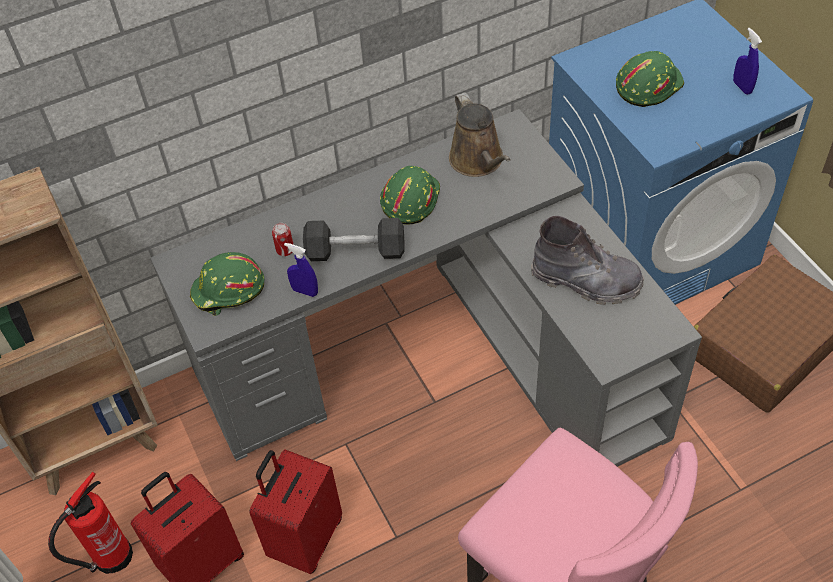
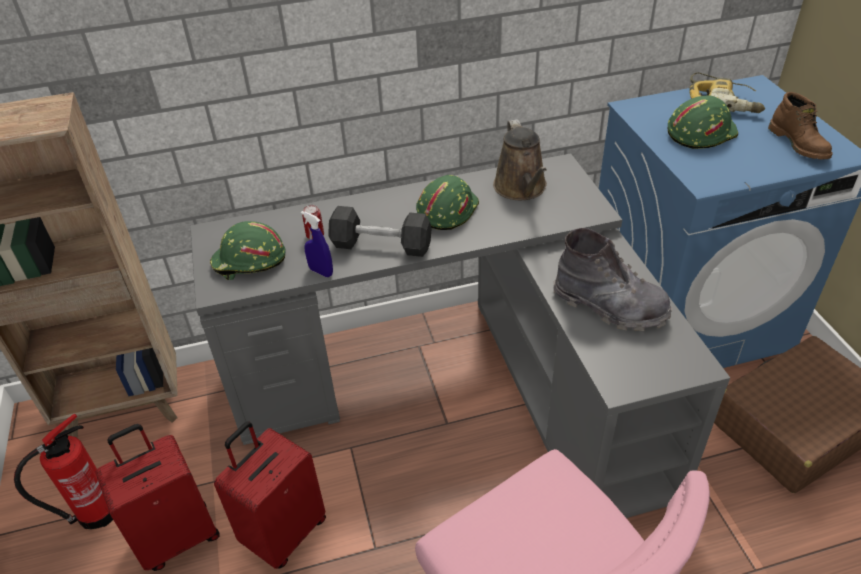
camera: 10 degrees right, 10 degrees down
(666, 40) = (724, 101): none -> power drill
(742, 87) = (799, 144): blue spray bottle -> brown boot

